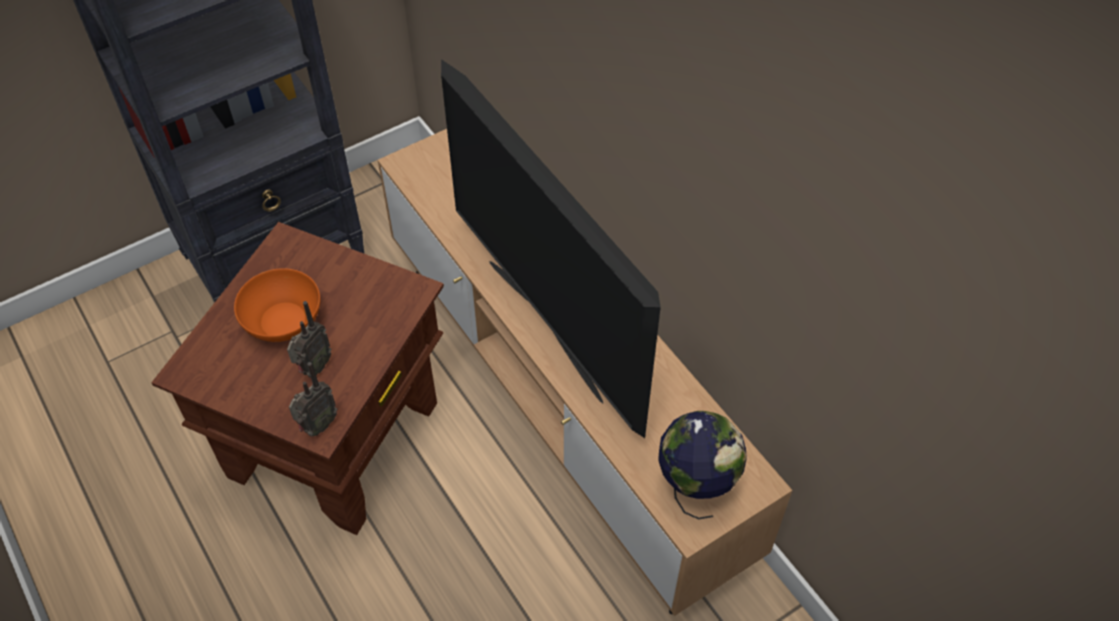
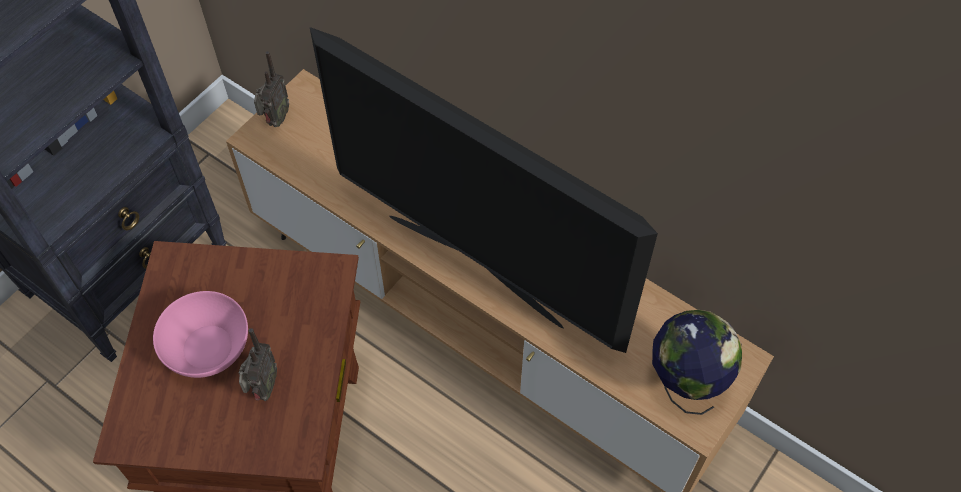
camera: 20 degrees left, 5 degrees up
(283, 321) = (207, 348): orange bowl -> pink bowl
(317, 426) = (294, 449): radio -> radio (275, 120)

